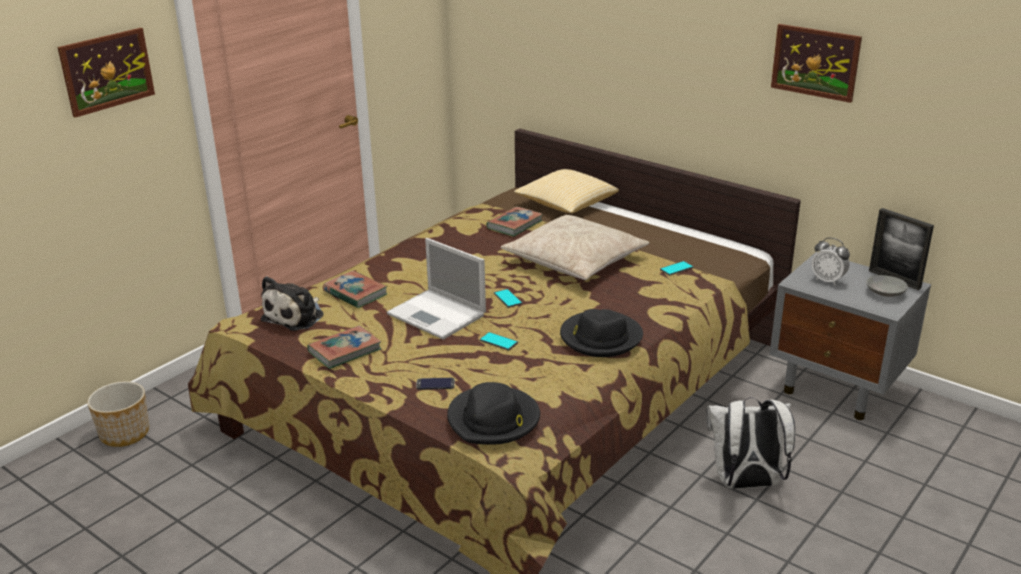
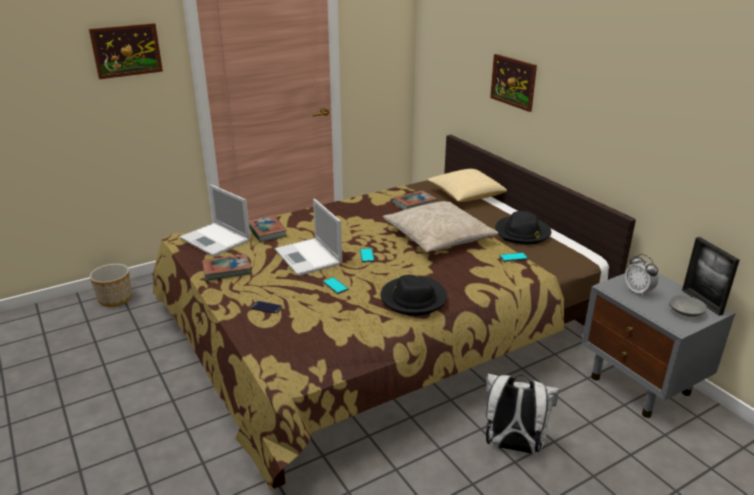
camera: 20 degrees right, 0 degrees up
(296, 316) = (216, 240): plush toy -> laptop
(494, 420) = (286, 344): black hat -> black hat (522, 233)
(815, 62) = (660, 100): picture -> picture (513, 82)

